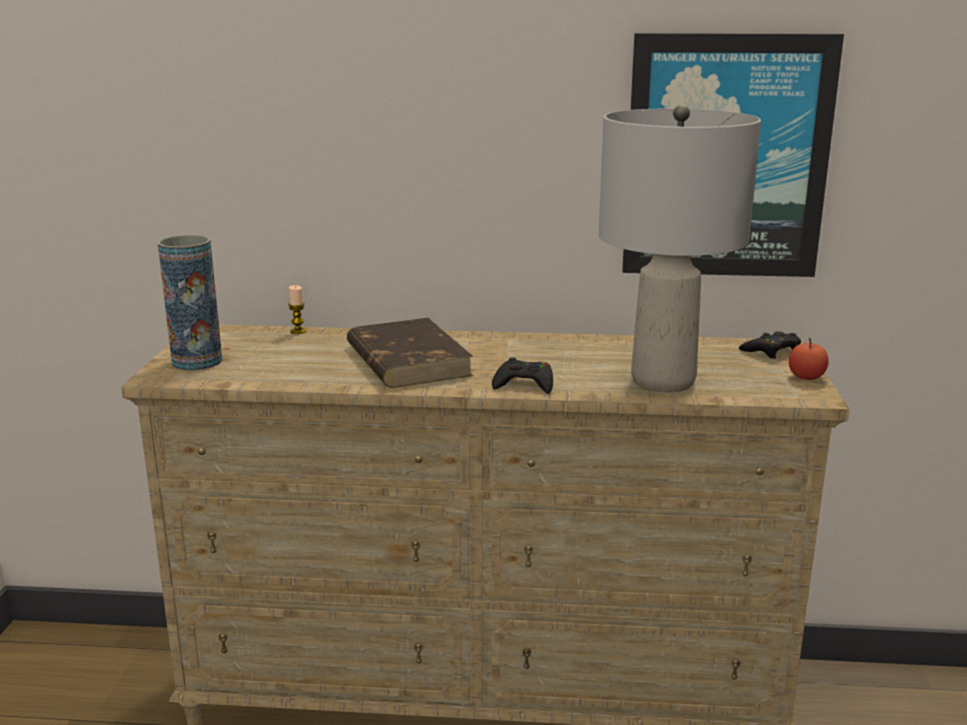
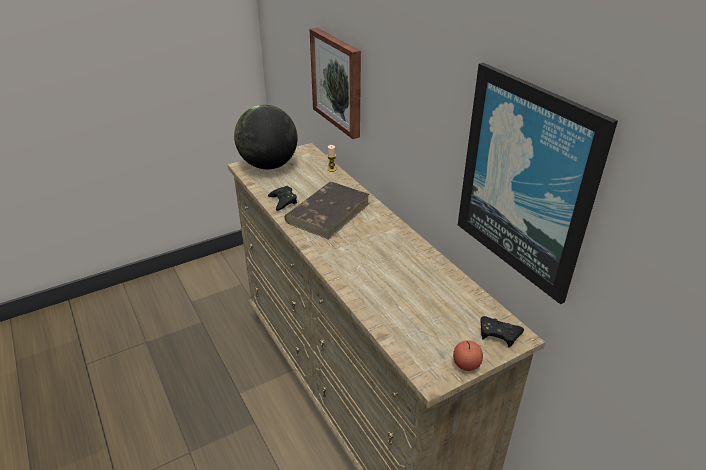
camera: 55 degrees right, 15 degrees up
(197, 361) = (269, 165): vase -> globe
(269, 177) = (338, 82): none -> picture
(524, 384) = (334, 259): black game controller -> black game controller (283, 201)
(662, 381) = (389, 305): grey table lamp -> none

